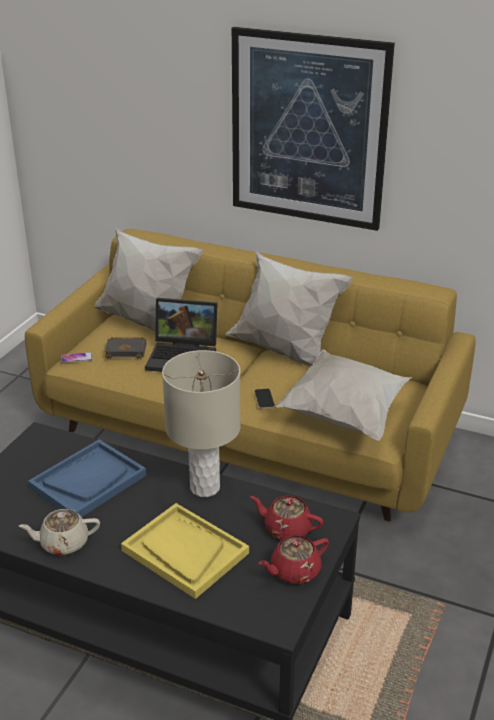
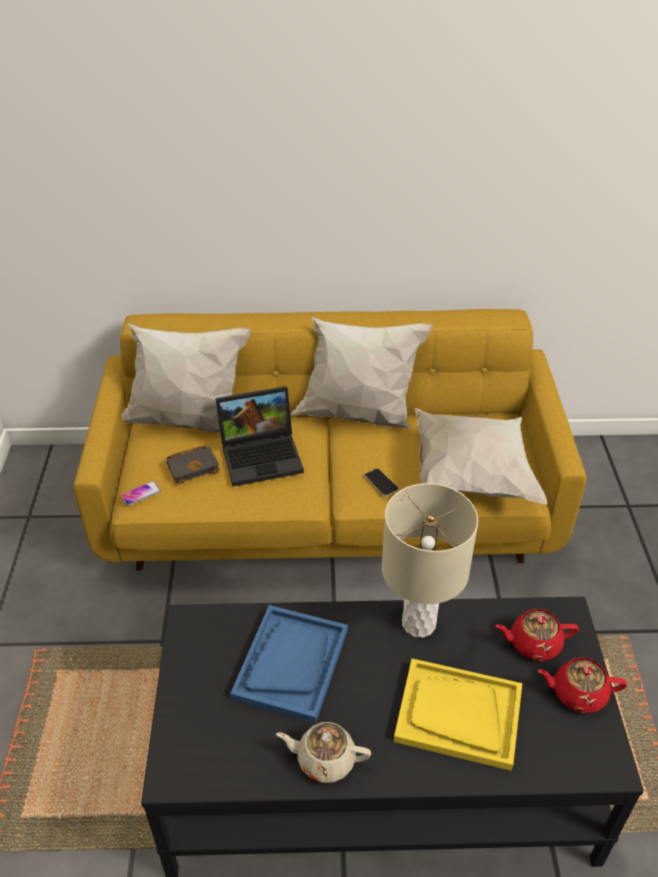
camera: 25 degrees left, 10 degrees up
(63, 543) = (324, 759): beige teapot -> beige teapot turned 45 degrees clockwise
(294, 571) = (577, 693): red teapot -> red teapot turned 60 degrees clockwise
(308, 130) = (350, 167): picture -> none

